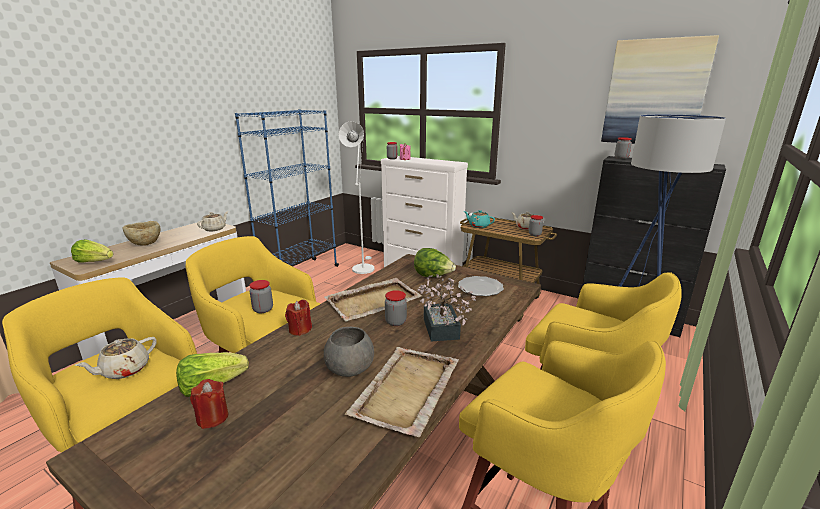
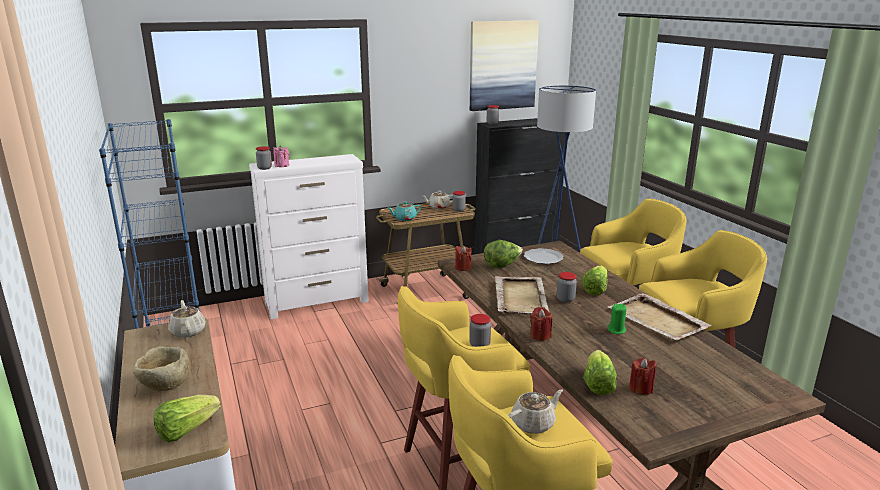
camera: 55 degrees left, 0 degrees up
(124, 370) = (534, 423): beige teapot -> beige teapot turned 105 degrees counterclockwise
(349, 368) = (616, 330): grey bowl -> green candle
(363, 267) = (239, 328): white floor lamp -> none
(405, 264) = (463, 267): none -> red candle
(441, 331) = (595, 289): potted plant -> lettuce

